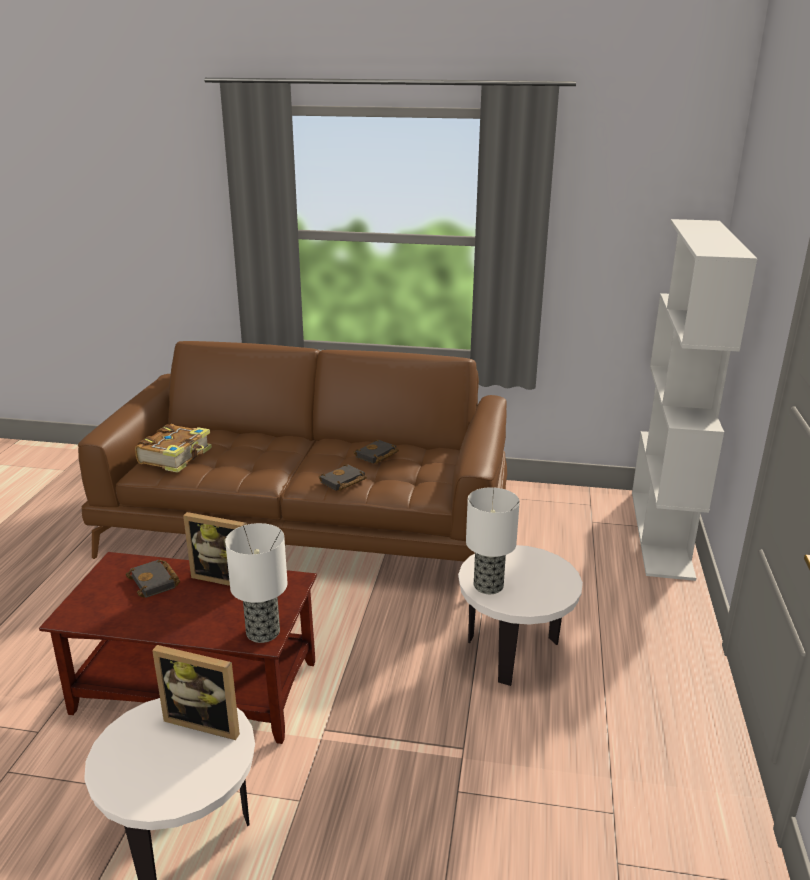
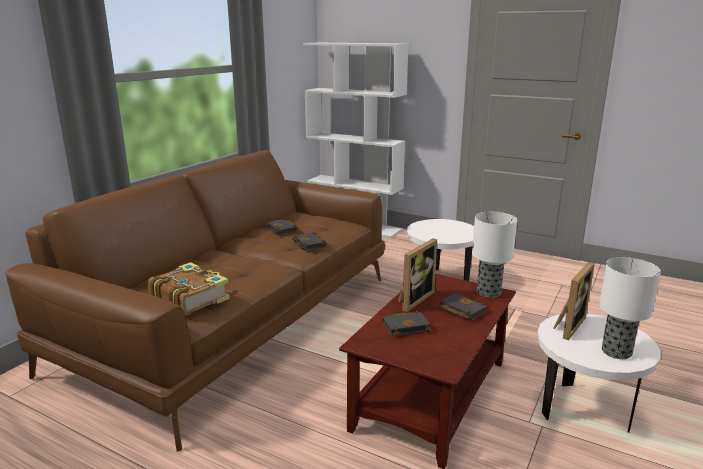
camera: 70 degrees left, 5 degrees down
(203, 614) = (460, 310): none -> black book
(487, 585) = (447, 237): table lamp -> table lamp (616, 352)

